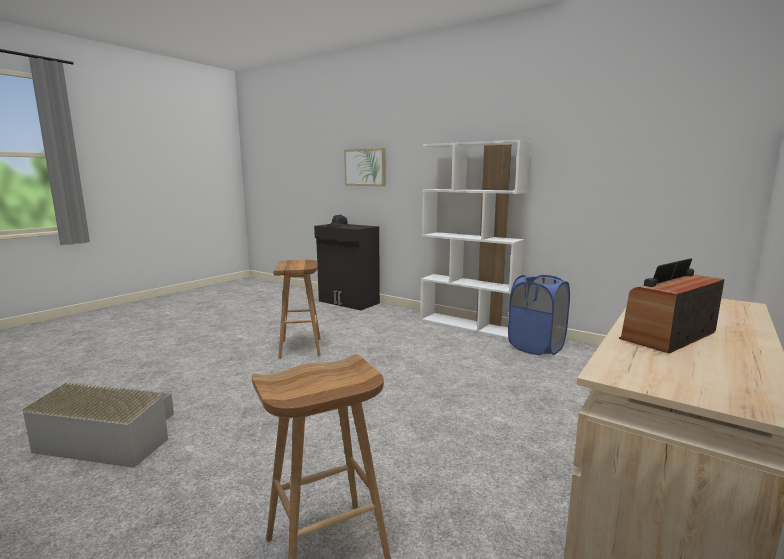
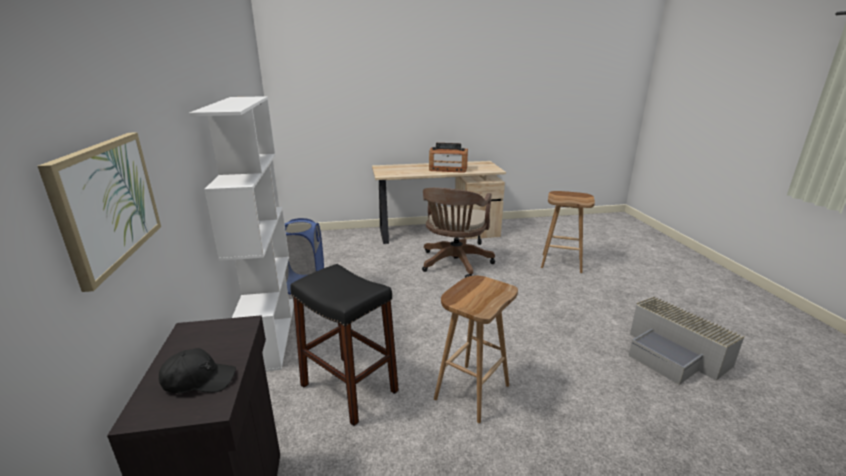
camera: 135 degrees left, 10 degrees up
(372, 327) = (349, 388): none -> black stool
(482, 434) = (454, 264): none -> brown office chair

